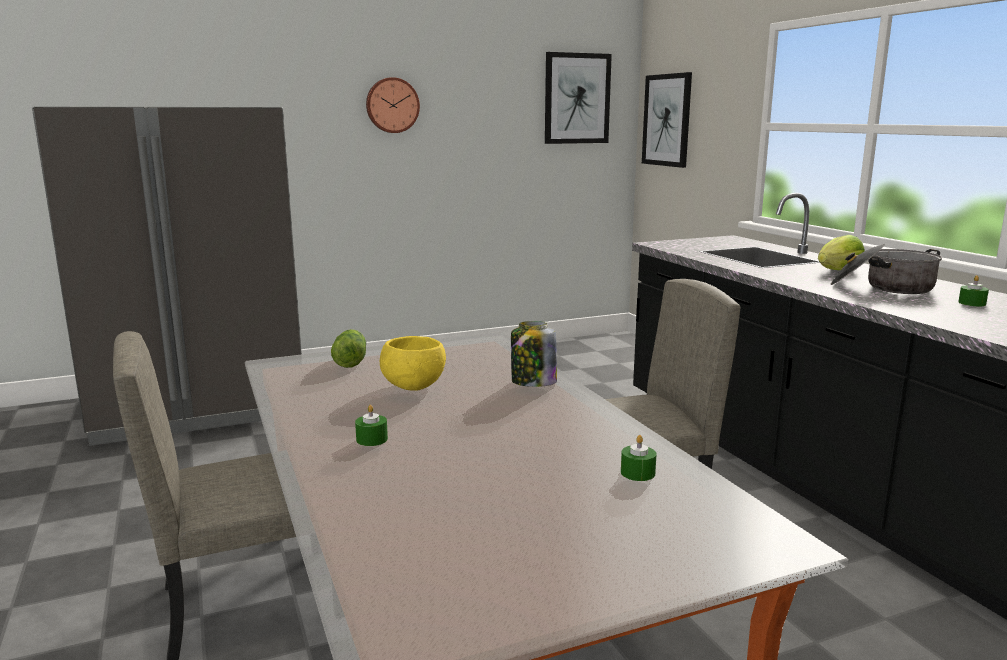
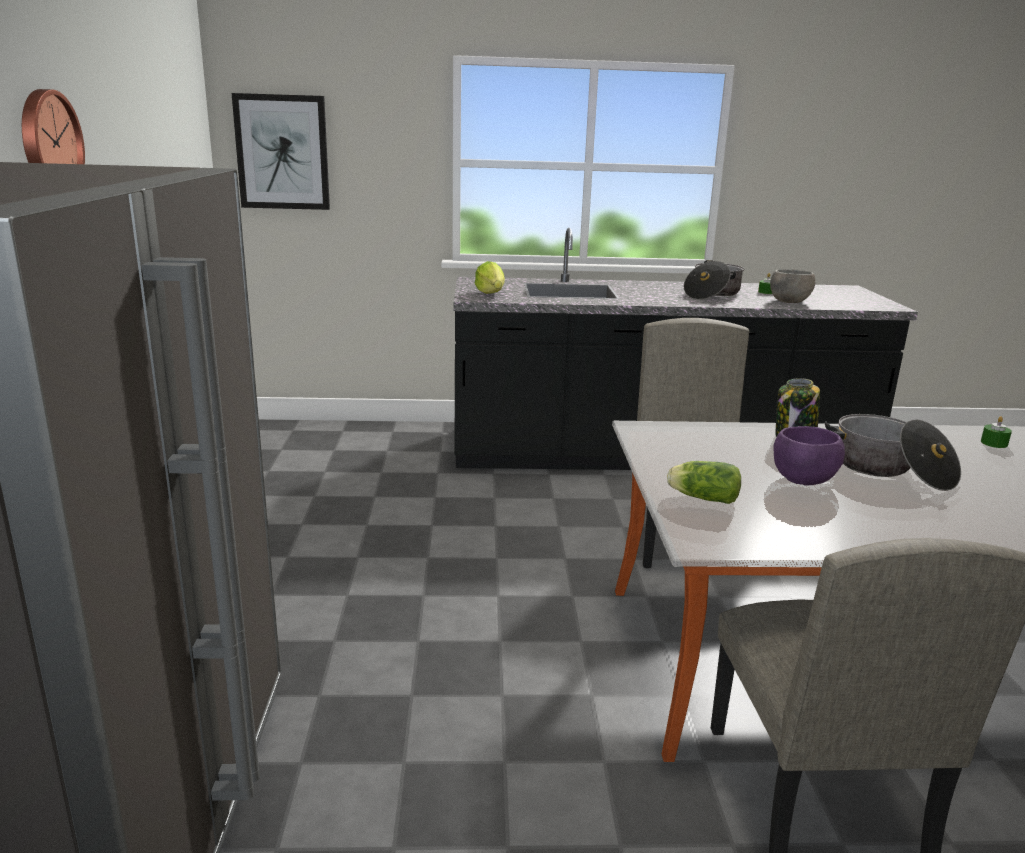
camera: 70 degrees left, 5 degrees up
(372, 439) = (955, 514): green candle -> none
(413, 387) = (802, 481): yellow bowl -> purple bowl
(473, 417) = (890, 470): none -> cooking pot
(577, 98) = (179, 123): picture -> none
(839, 271) = (648, 289): lettuce -> lettuce (491, 294)
(933, 312) = (788, 302): none -> grey bowl

